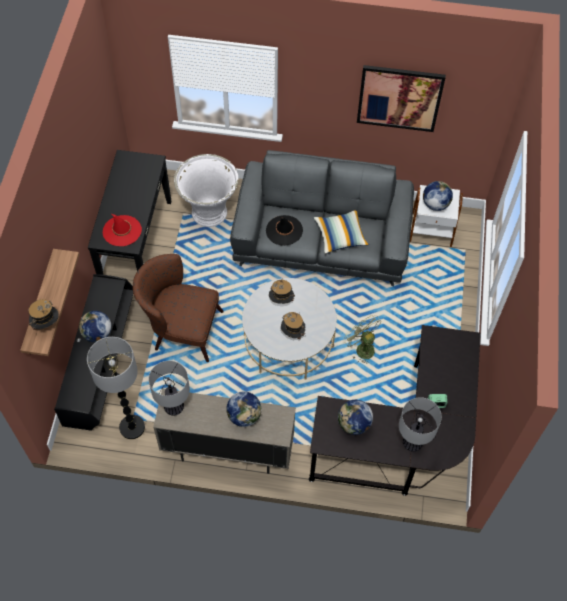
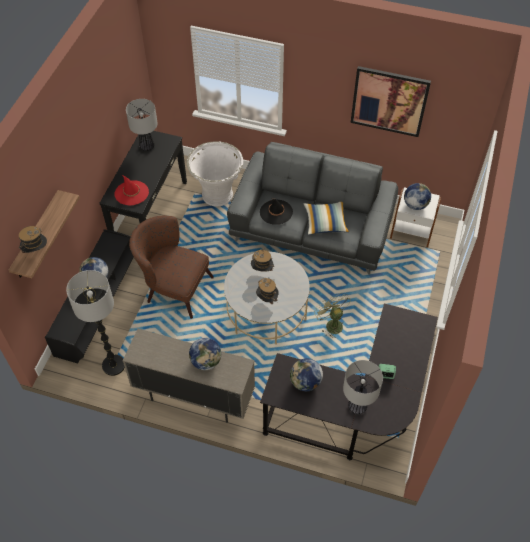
camera: 10 degrees right, 5 degrees down
(174, 407) = (145, 345): table lamp -> table lamp (147, 147)

